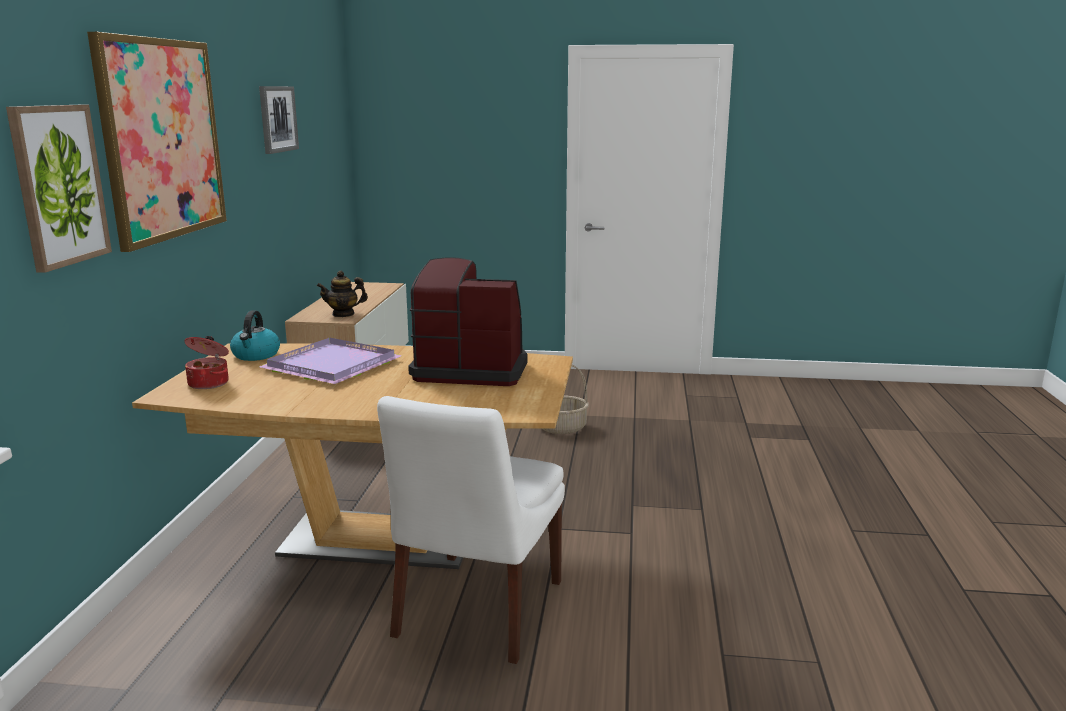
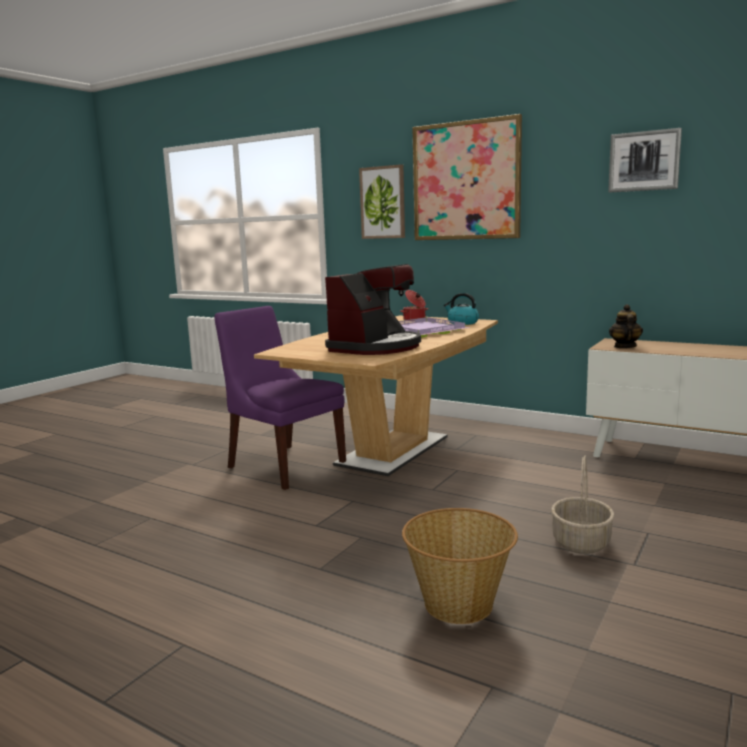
camera: 115 degrees right, 5 degrees down
(477, 612) = (284, 465): white chair -> purple chair
(687, 453) = (459, 604): none -> basket

